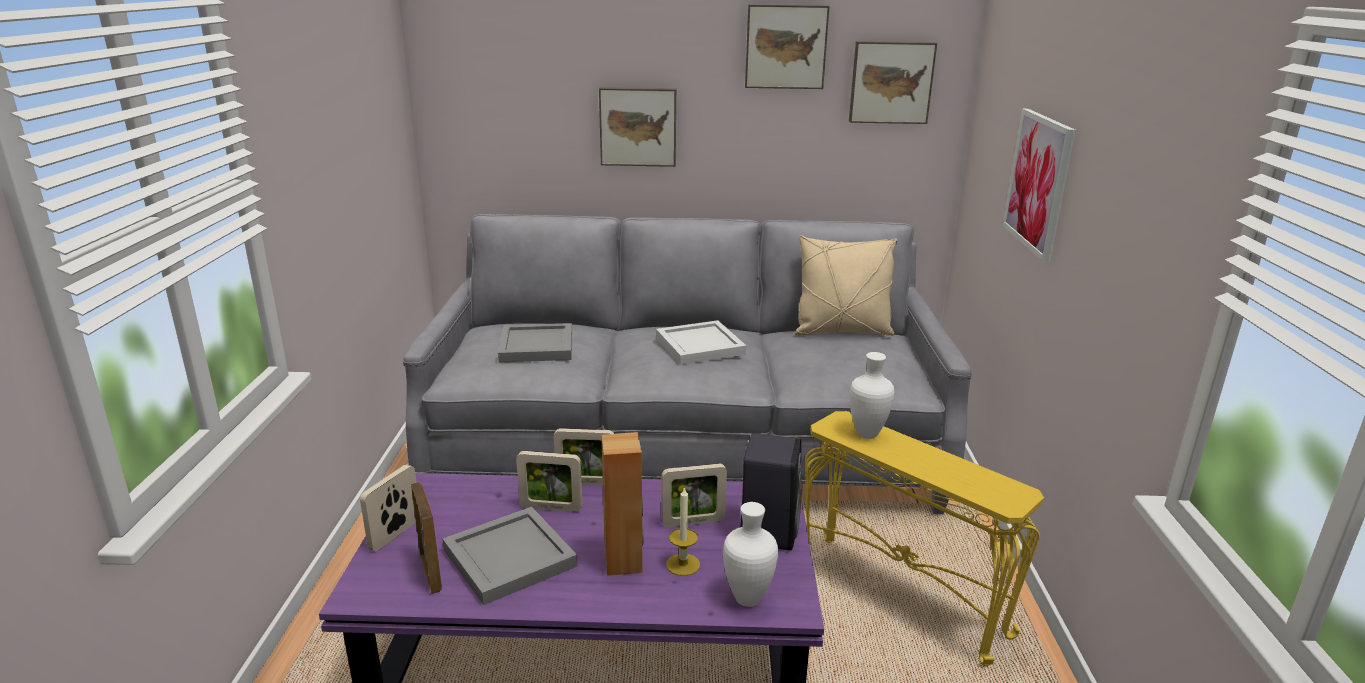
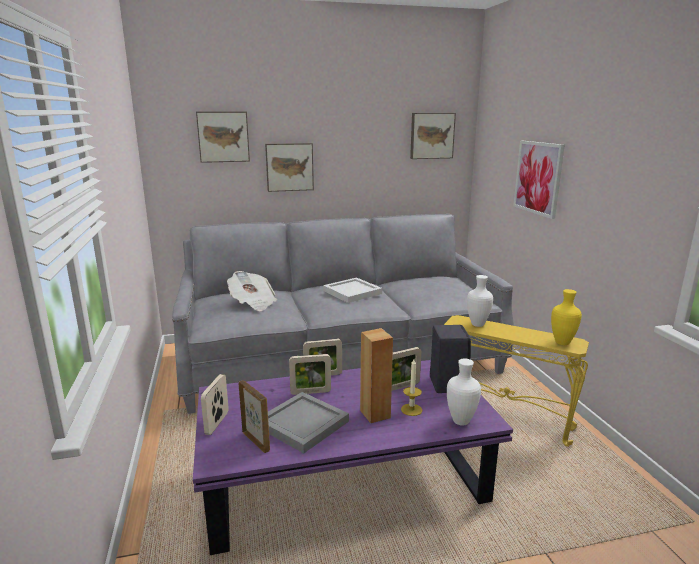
camera: 15 degrees left, 5 degrees down
(537, 347) = (253, 303): grey tray -> newspaper
(785, 46) = (373, 116): picture -> picture (223, 136)
(842, 331) = (425, 277): beige pillow -> none
(994, 491) = (563, 343): none -> yellow vase

